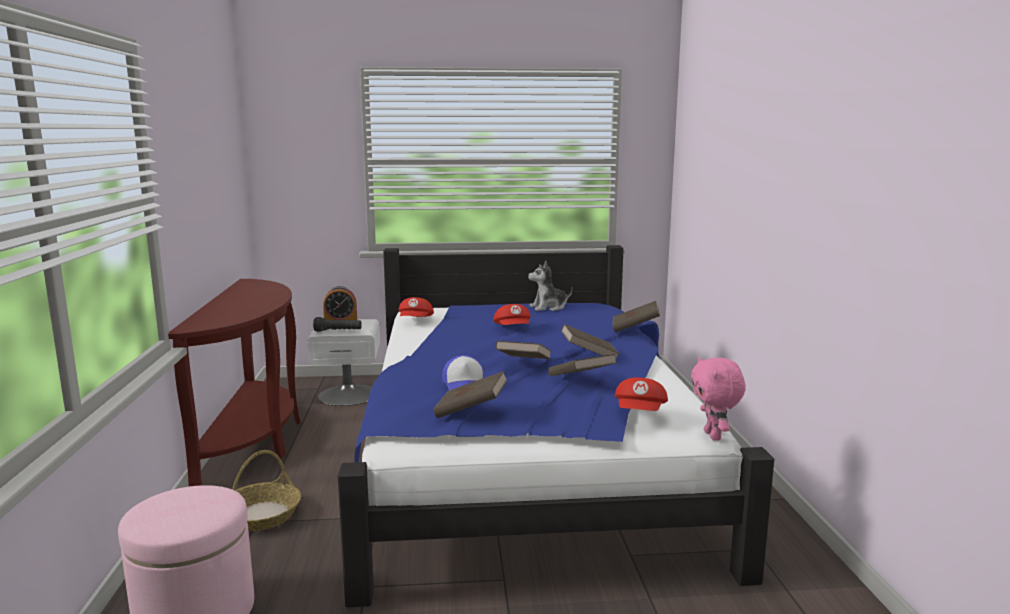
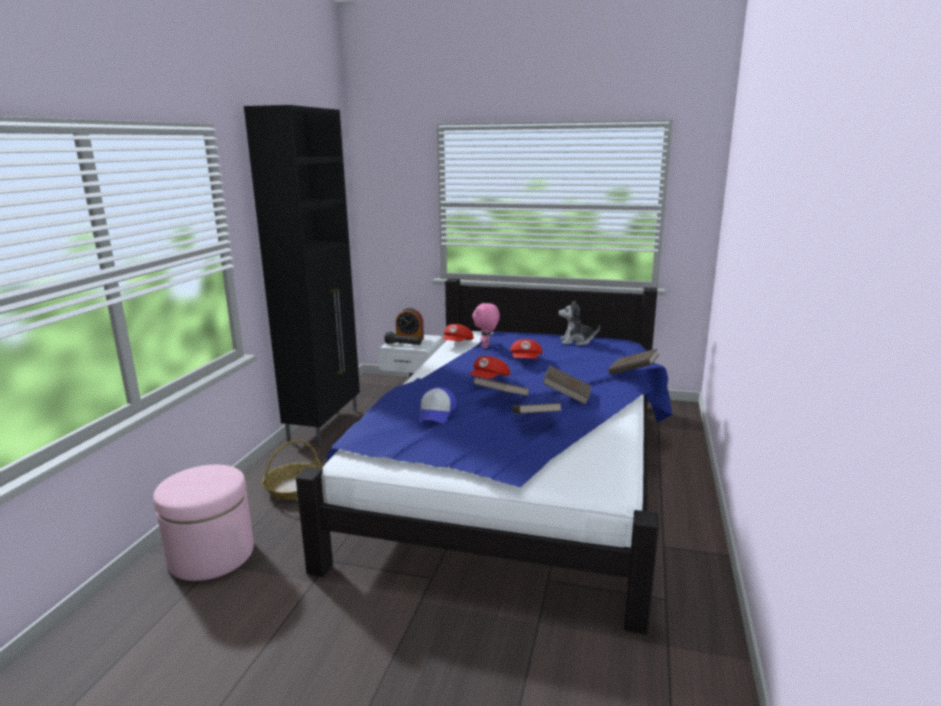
camera: 20 degrees right, 5 degrees up
(254, 440) = (325, 424): brown console table -> black cabinet
(471, 411) = (420, 438): brown book -> none
(640, 413) = (560, 461): red cap -> red cap (490, 380)
(714, 436) = (614, 494): pink plush toy -> pink plush toy (486, 346)

